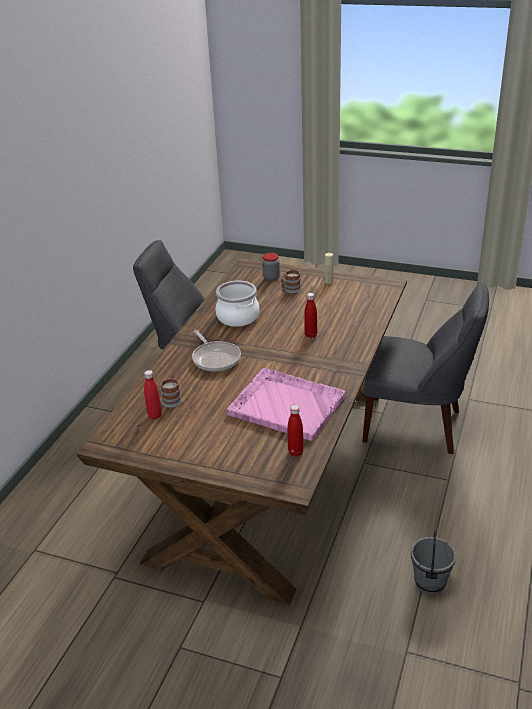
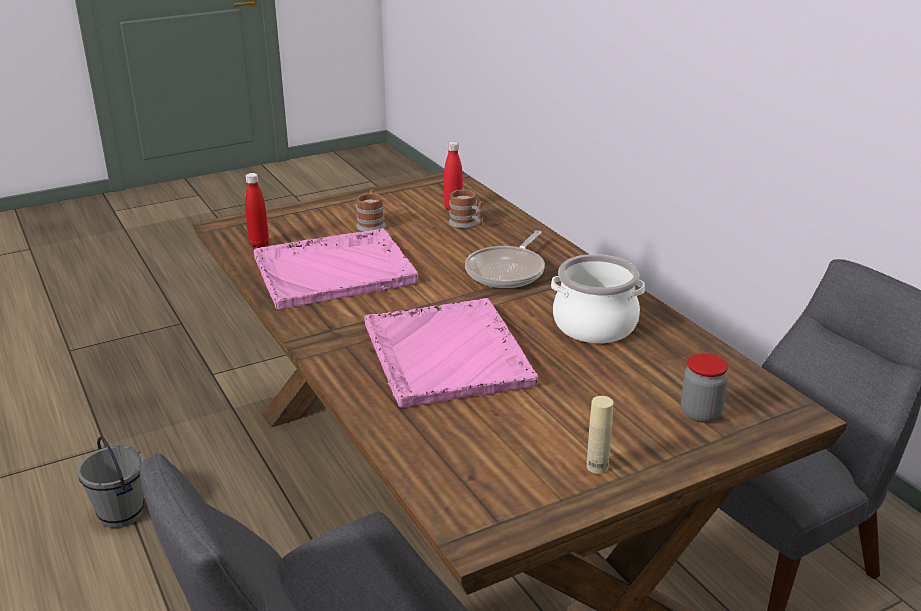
camera: 130 degrees right, 5 degrees down
(215, 358) = (507, 271): frying pan -> frying pan turned 75 degrees counterclockwise
(290, 290) = (620, 408): mug -> mug (371, 224)
(310, 335) = (447, 355): red bottle -> pink tray

